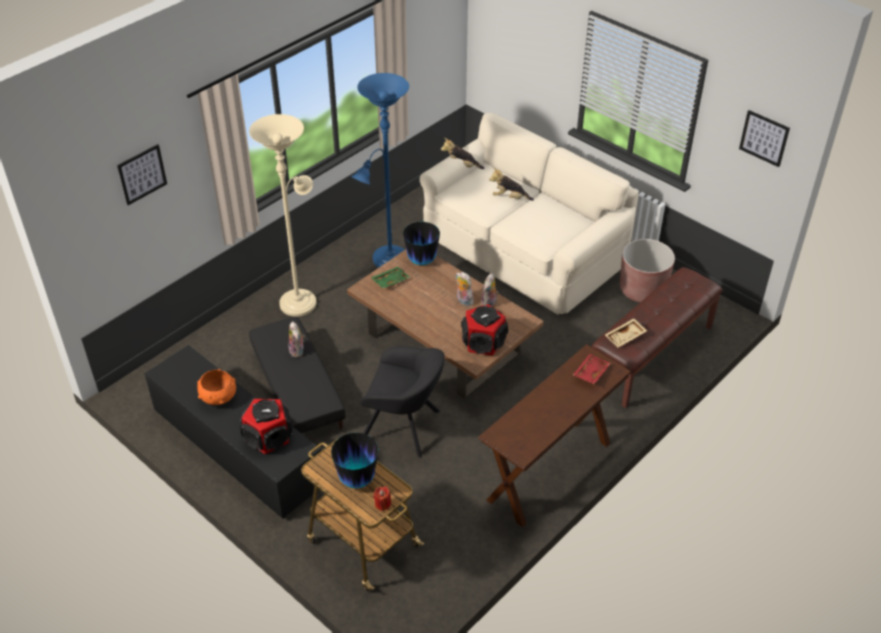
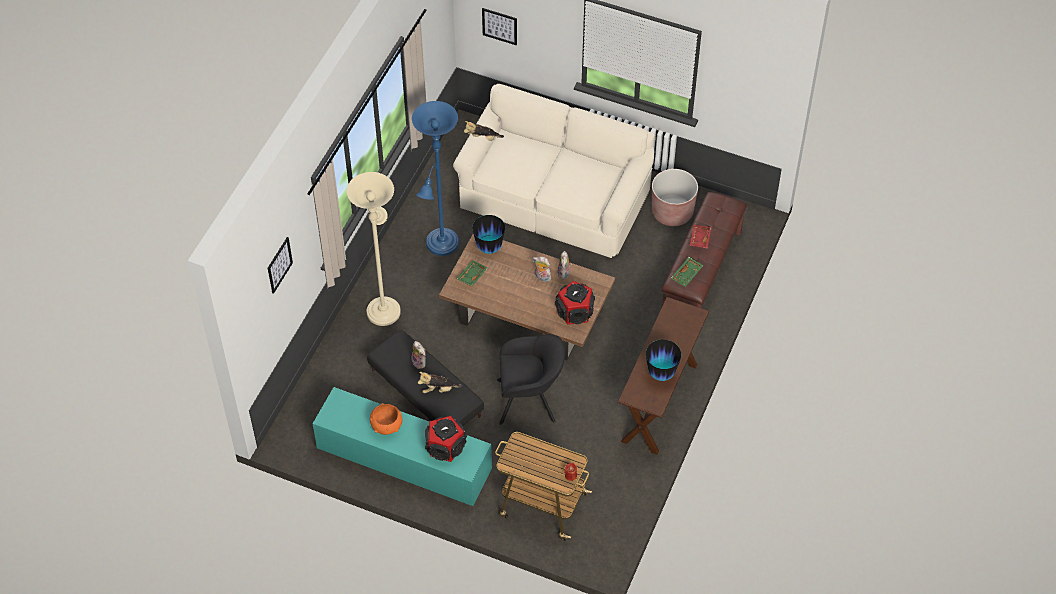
camera: 20 degrees left, 10 degrees up
(236, 448) = (403, 460): black tv stand -> turquoise tv stand
(357, 480) = (542, 462): vase -> vase (661, 373)
(509, 198) = (539, 162): plush toy -> plush toy (438, 389)
(590, 372) = (679, 321): red tray -> red tray (699, 239)
(625, 337) = (687, 275): beige tray -> green tray
(764, 138) = (759, 84): picture -> picture (499, 26)

